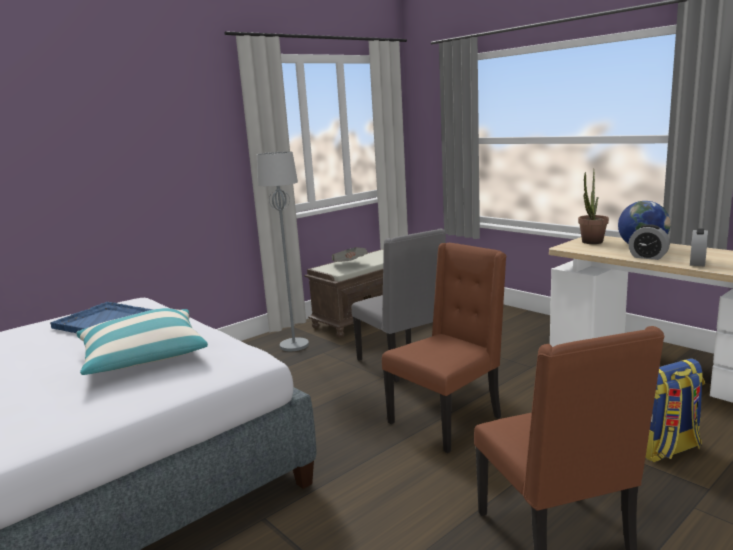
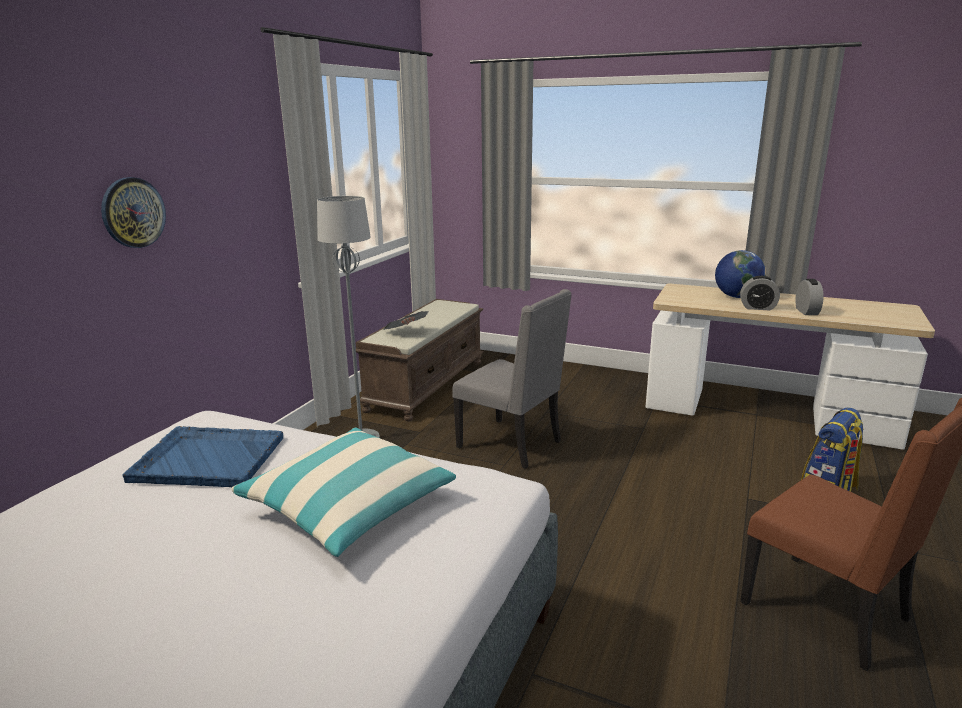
camera: 25 degrees left, 5 degrees up
(117, 160) = (133, 212): none -> wall clock
(447, 420) = (618, 504): brown chair -> none
(591, 243) = (684, 294): potted plant -> none

